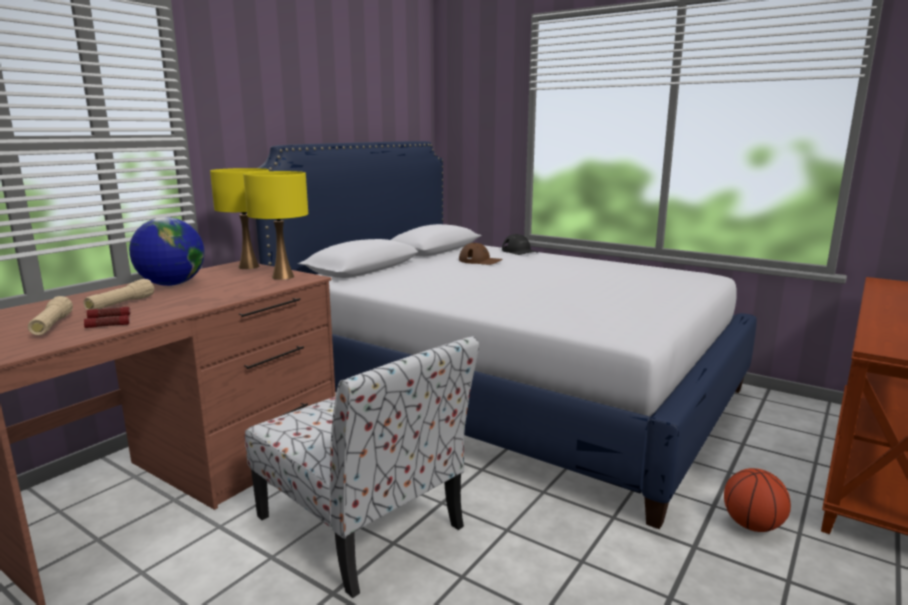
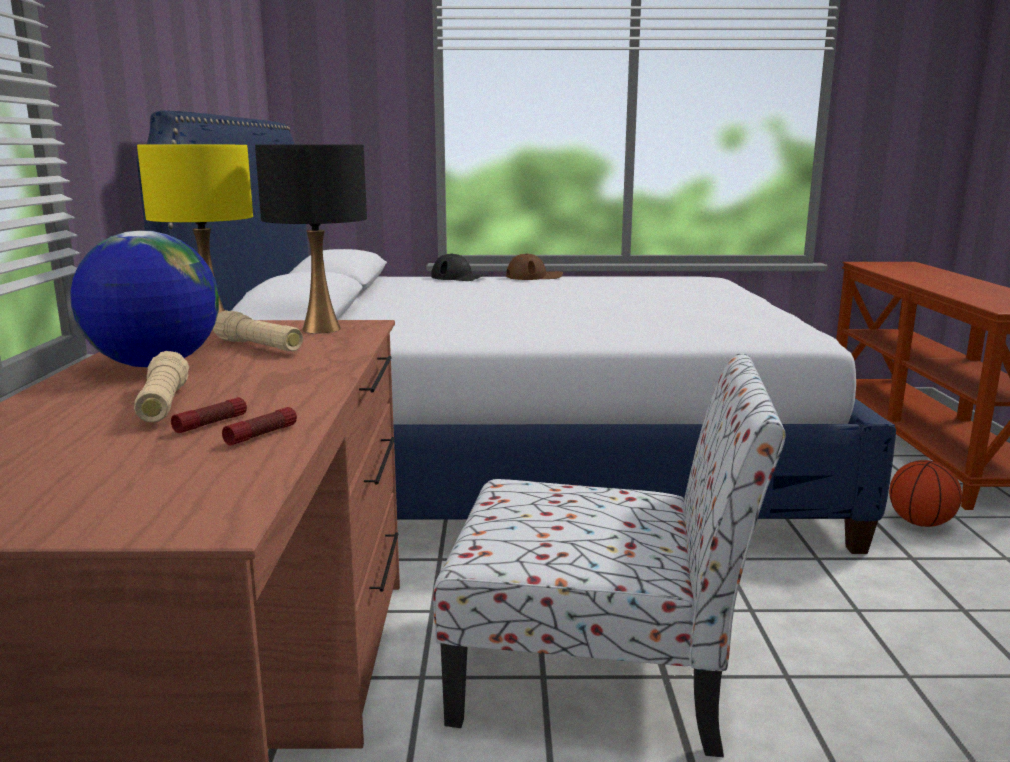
camera: 35 degrees left, 0 degrees up
(52, 326) = (137, 459): beige flashlight -> beige flashlight (259, 347)
(283, 277) = (321, 329): yellow table lamp -> black table lamp
(480, 261) = (442, 292): brown cap -> brown cap (534, 276)

